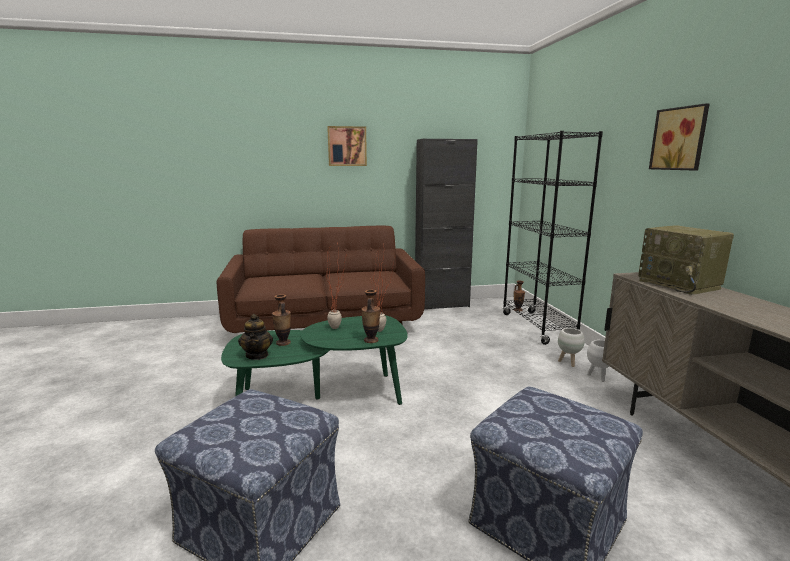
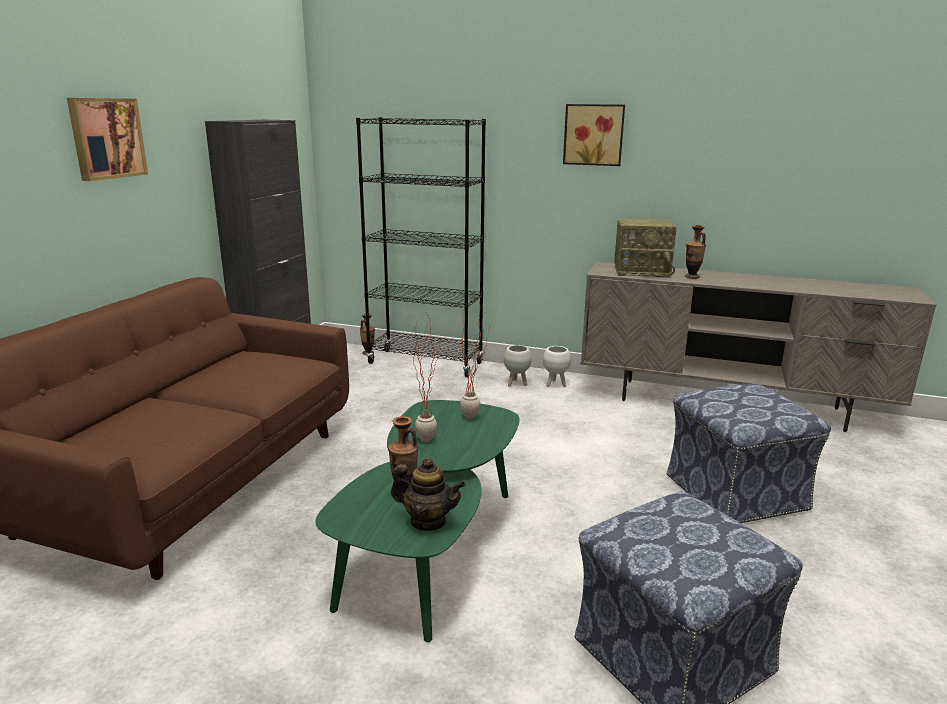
camera: 60 degrees left, 5 degrees up
(371, 340) = (496, 429): vase -> vase (692, 277)

